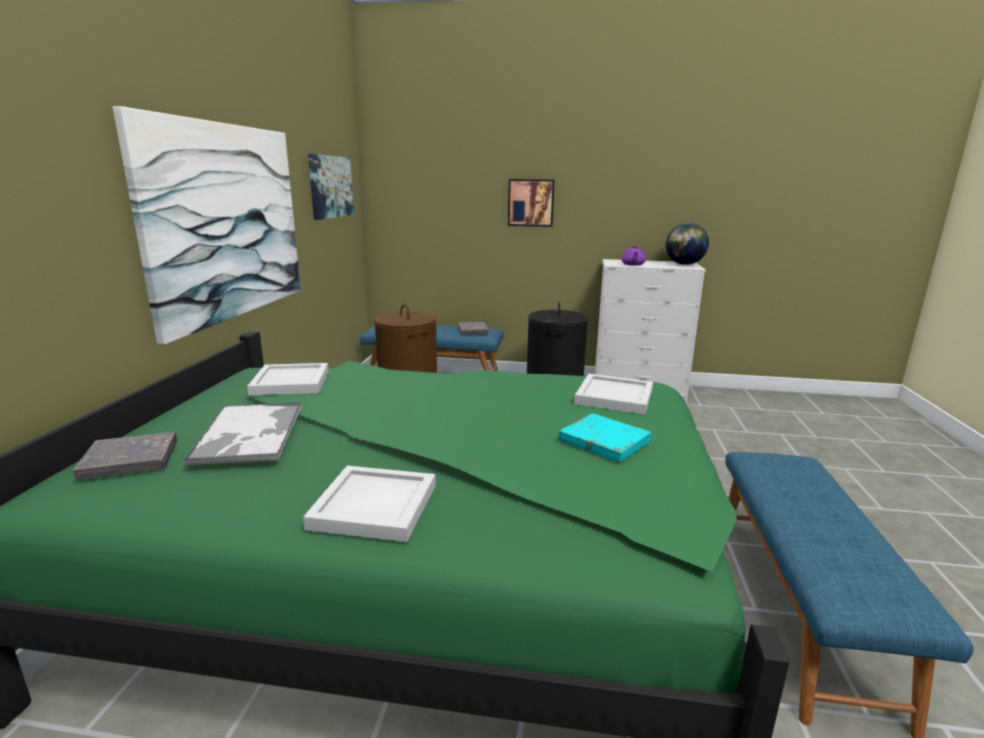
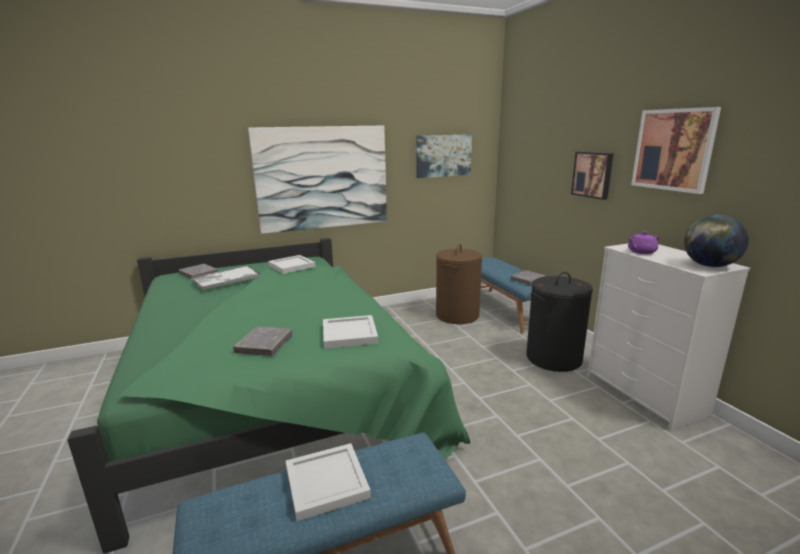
camera: 60 degrees right, 0 degrees up
(376, 505) = (174, 317): white tray -> white tray (328, 483)
(604, 442) = (264, 344): turquoise book -> grey book
(619, 174) = (673, 150): none -> picture

